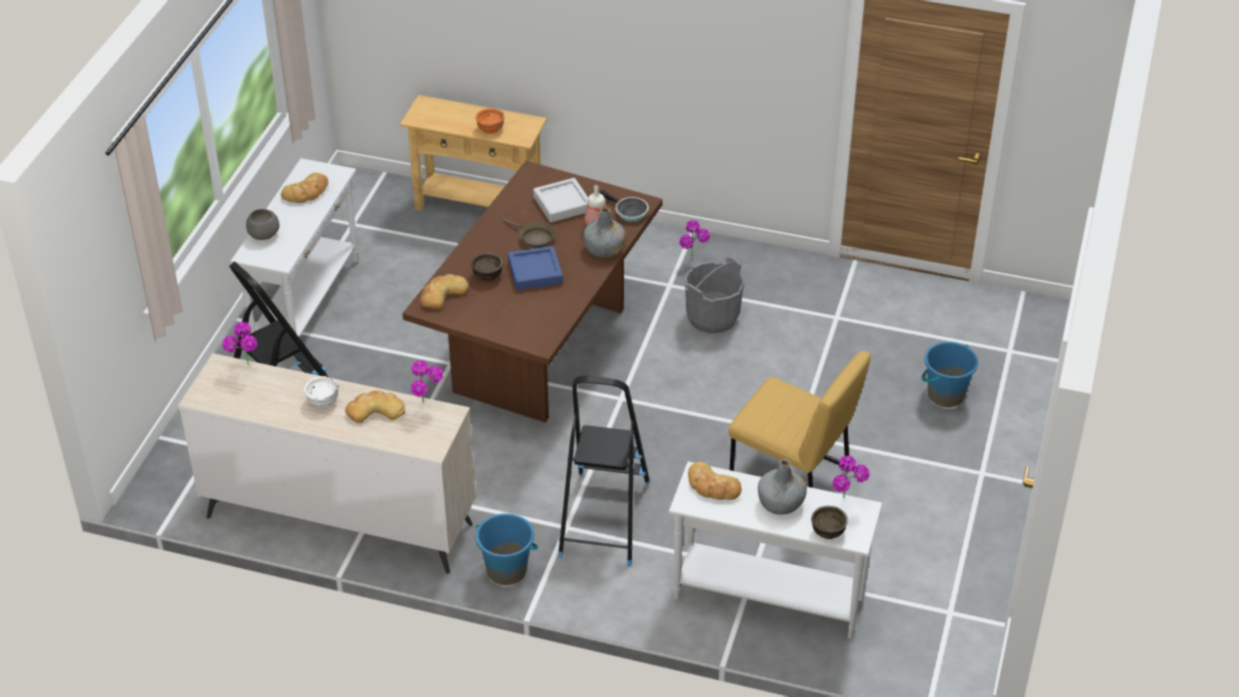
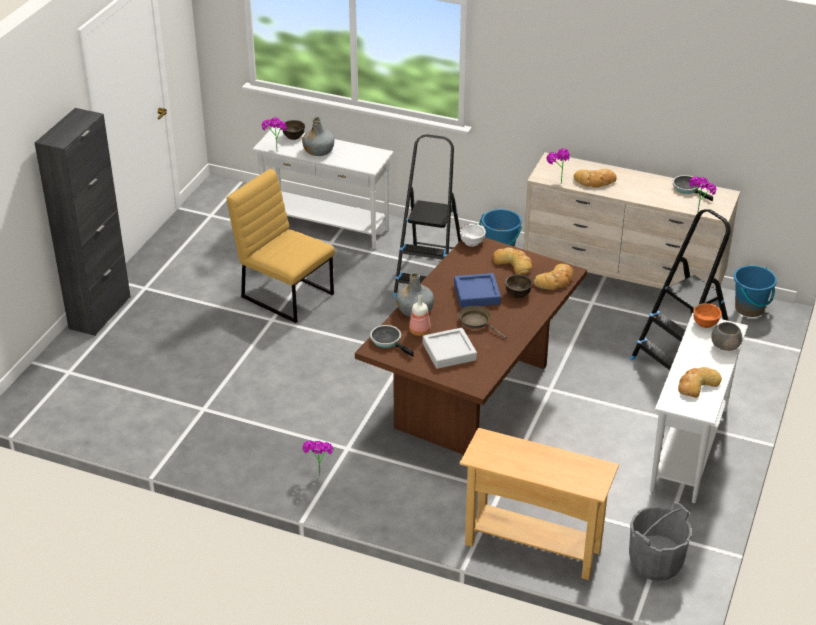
camera: 175 degrees left, 5 degrees down
(249, 404) = (688, 188): none -> frying pan
(323, 401) = (634, 188): white bowl -> white bowl (472, 242)
(490, 129) = (520, 451): orange bowl -> orange bowl (705, 323)
(712, 317) = (314, 415): grey bucket -> grey bucket (655, 562)
(712, 486) = (361, 160): bread -> bread (513, 263)
(945, 395) = (142, 341): blue bucket -> blue bucket (749, 308)
(1019, 431) = (100, 312): none -> black cabinet

